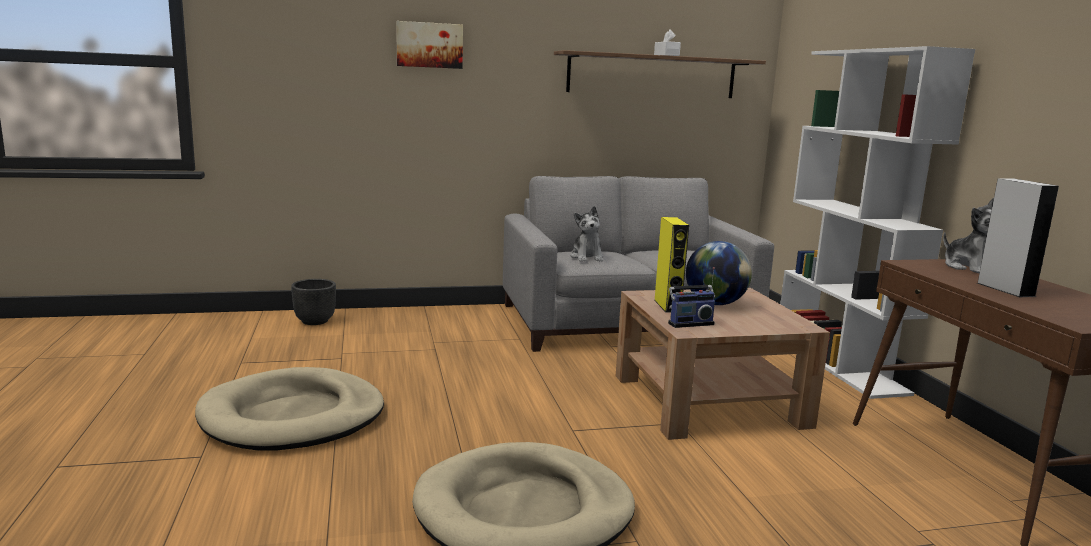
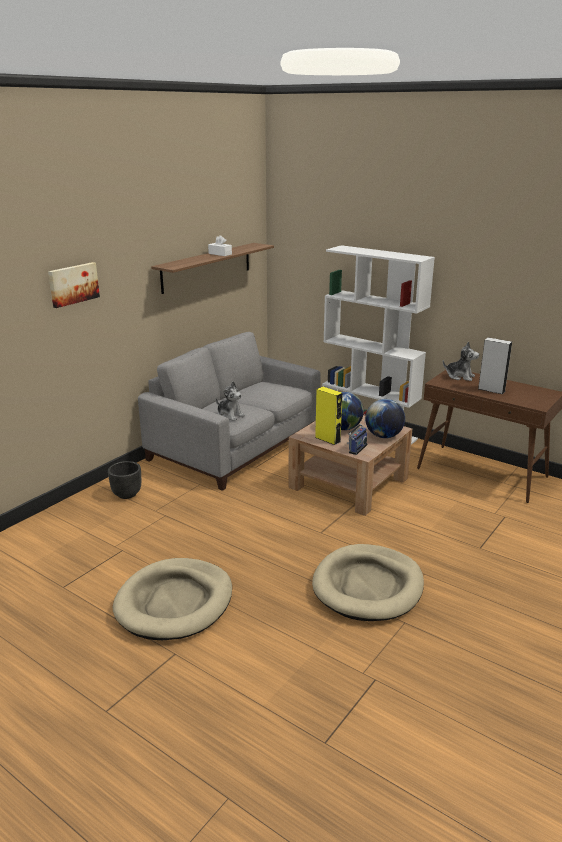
camera: 40 degrees left, 10 degrees up
(315, 321) = (44, 530): black planter -> black planter (126, 494)
(761, 325) = (383, 436): none -> globe

